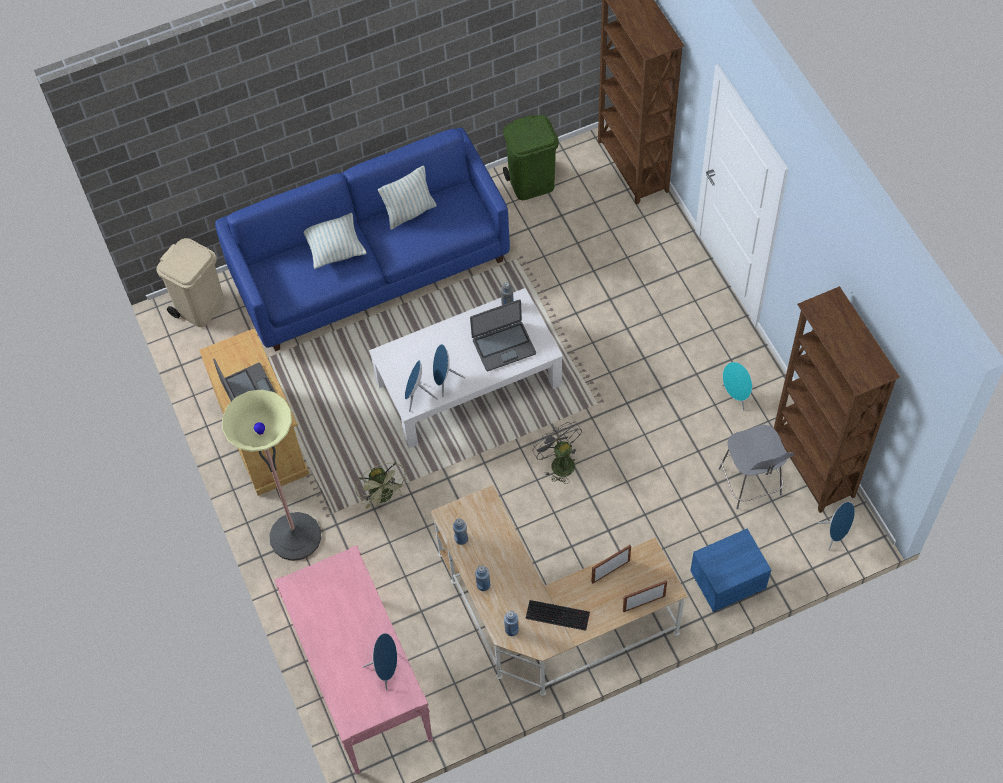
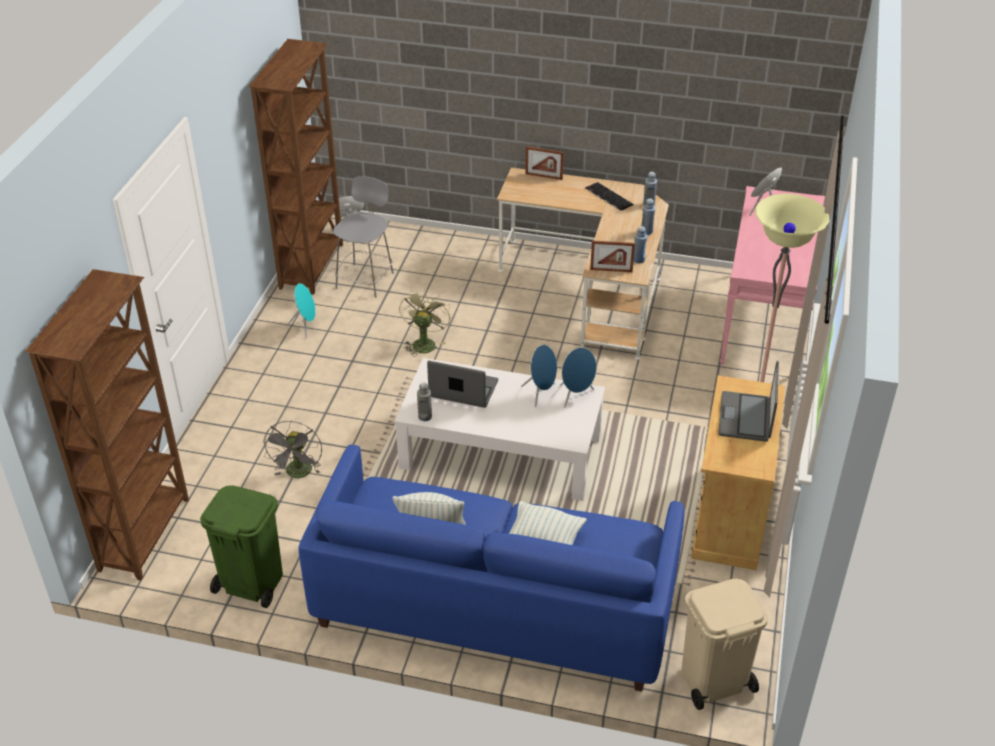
camera: 145 degrees left, 20 degrees down
(384, 496) = (651, 415): green fan -> green fan (424, 342)
(558, 462) = (487, 361): grey fan -> grey fan (298, 474)
(610, 571) = (548, 198): picture frame -> picture frame (611, 270)
(725, 585) = (451, 245): blue nightstand -> none

